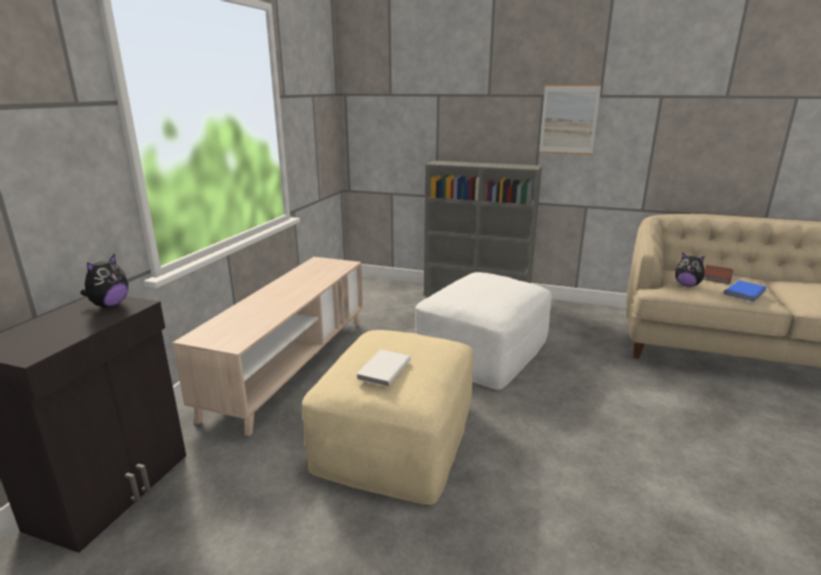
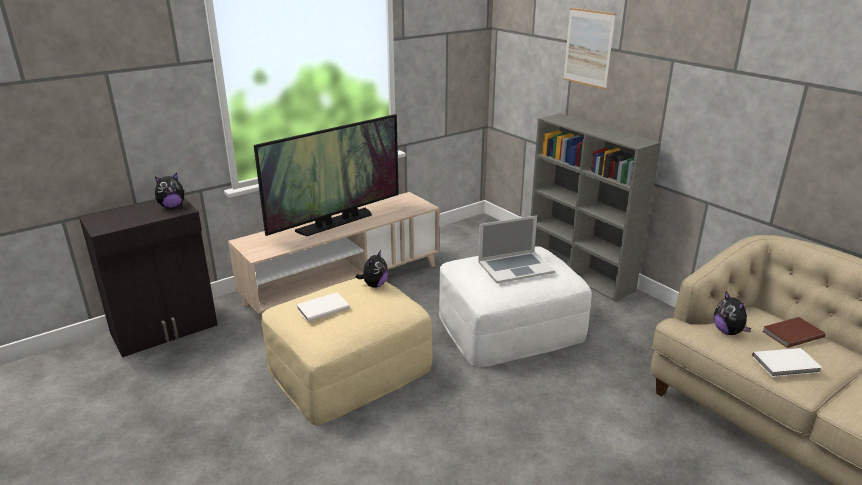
camera: 35 degrees right, 5 degrees up
(280, 295) = (335, 222): none -> television
(398, 335) = (374, 285): none -> plush toy
(490, 287) = (515, 267): none -> laptop
(569, 119) = (696, 94): picture -> picture (588, 48)
(746, 292) = (787, 365): blue book -> white book

